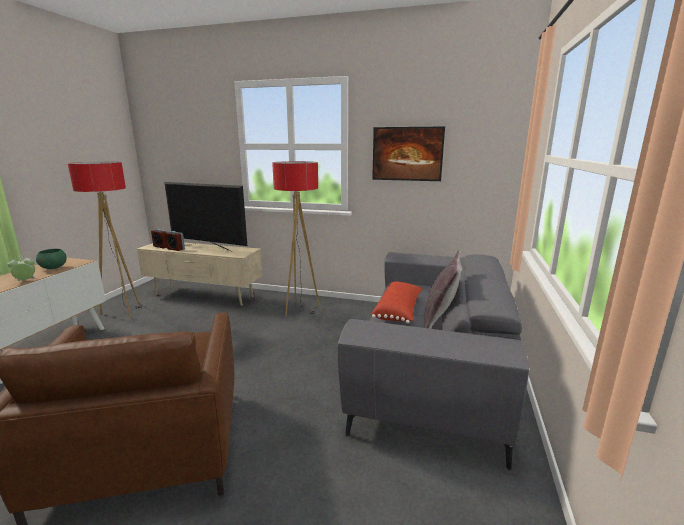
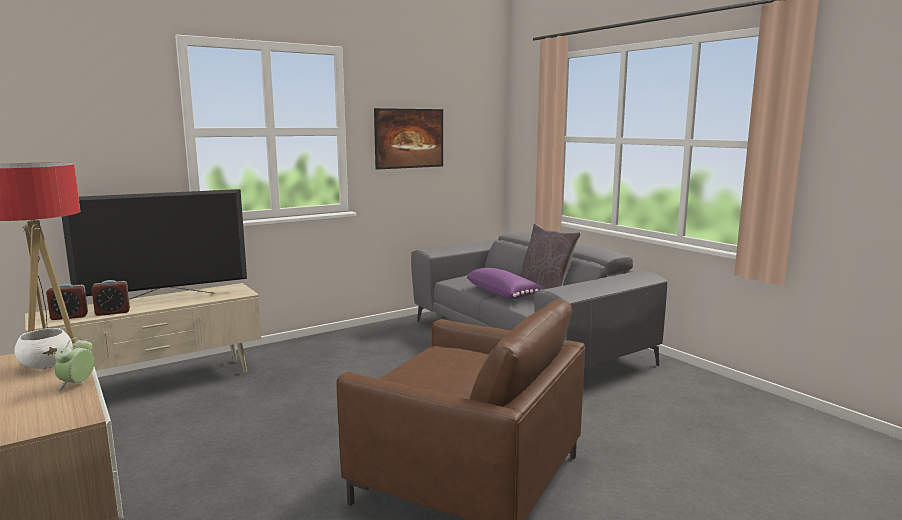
camera: 50 degrees left, 5 degrees down
(54, 267) = (47, 366): green bowl -> white bowl
(300, 309) = (328, 350): floor lamp -> none
(399, 311) = (503, 293): red pillow -> purple pillow

